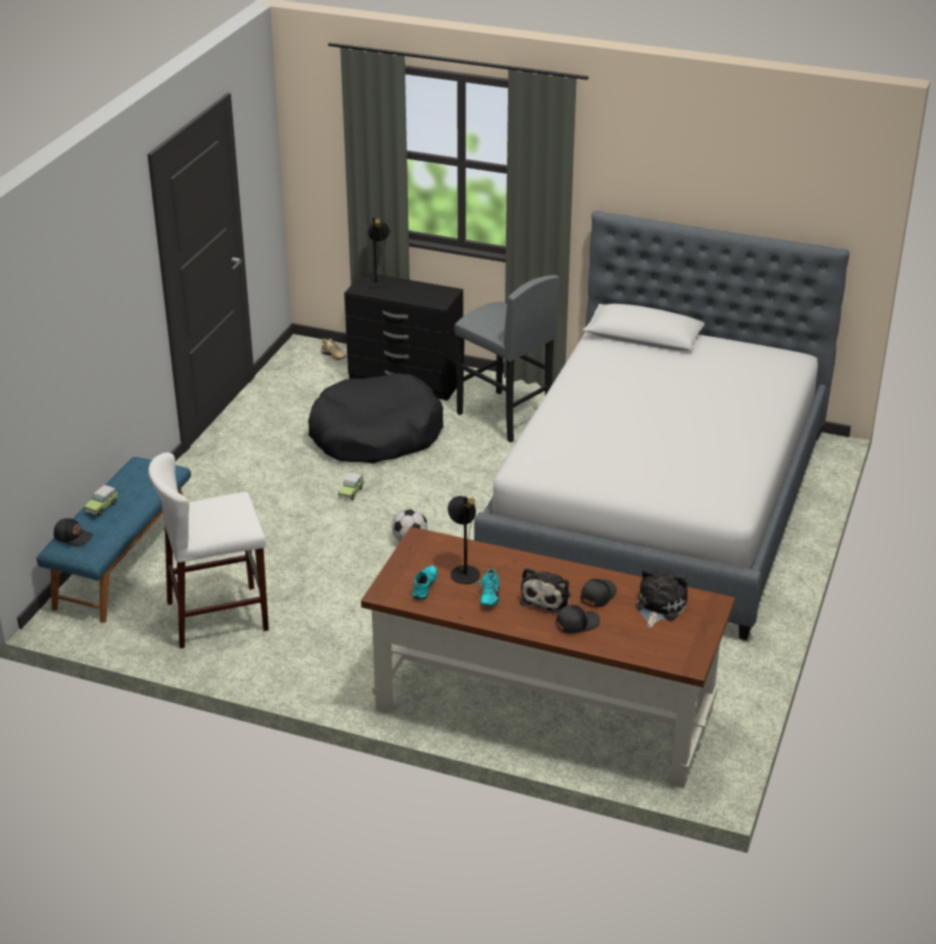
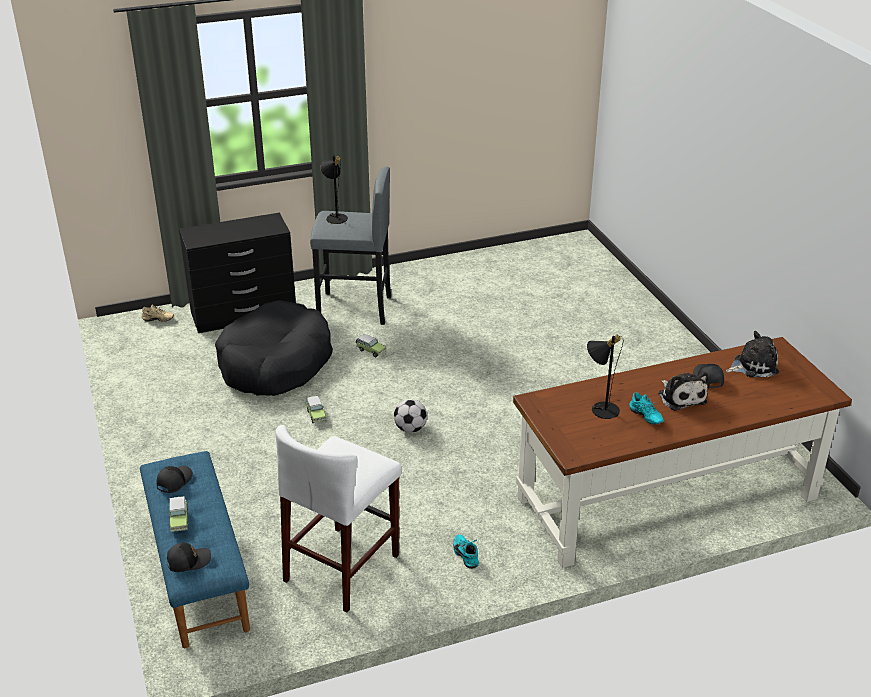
camera: 40 degrees left, 0 degrees up
(377, 281) = (202, 231): black table lamp -> black table lamp (335, 217)
(426, 588) = (595, 434): turquoise shoe -> turquoise shoe (467, 555)
(467, 460) = (370, 350): none -> toy car
(576, 623) = (726, 404): black cap -> black cap (174, 481)
(659, 503) = (540, 320): bed -> none
(659, 606) = (753, 366): plush toy -> plush toy turned 90 degrees clockwise

